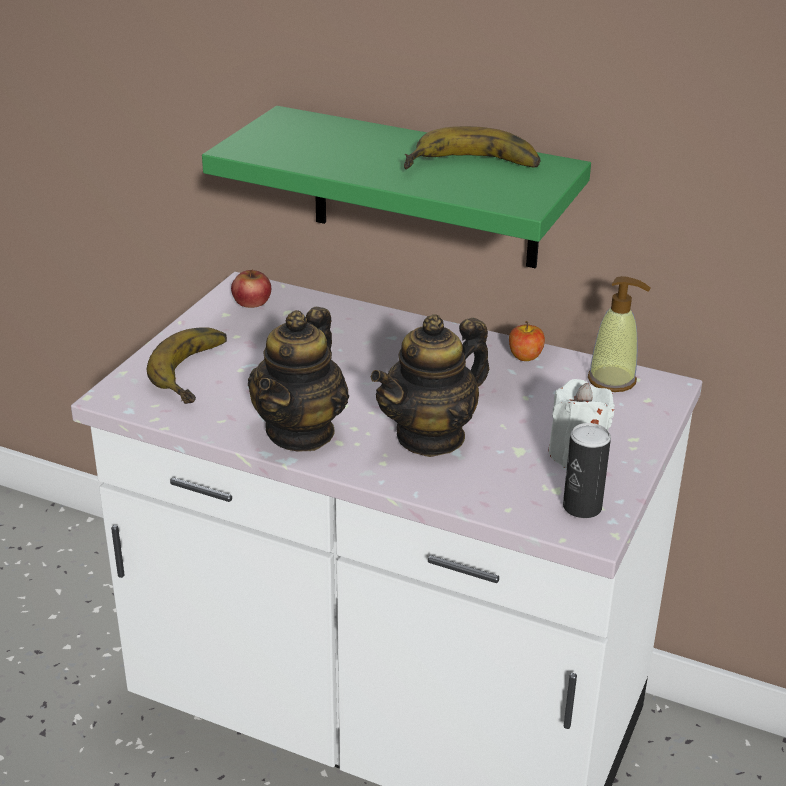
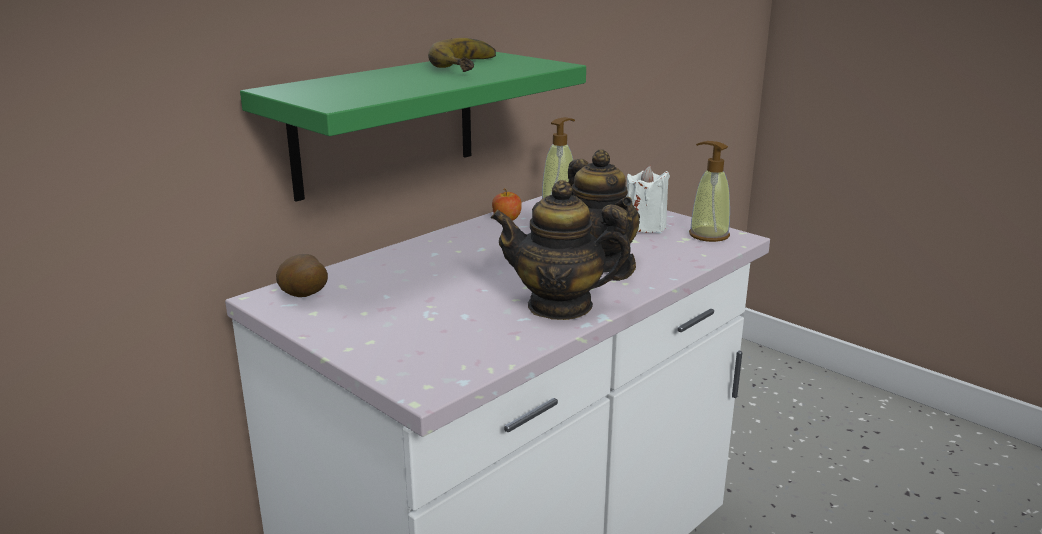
camera: 70 degrees left, 10 degrees down
(200, 372) = (418, 336): banana -> none
(252, 301) = (303, 298): apple -> potato
(301, 432) = (560, 306): teapot -> teapot turned 150 degrees clockwise
(582, 507) = (708, 235): can -> soap dispenser

